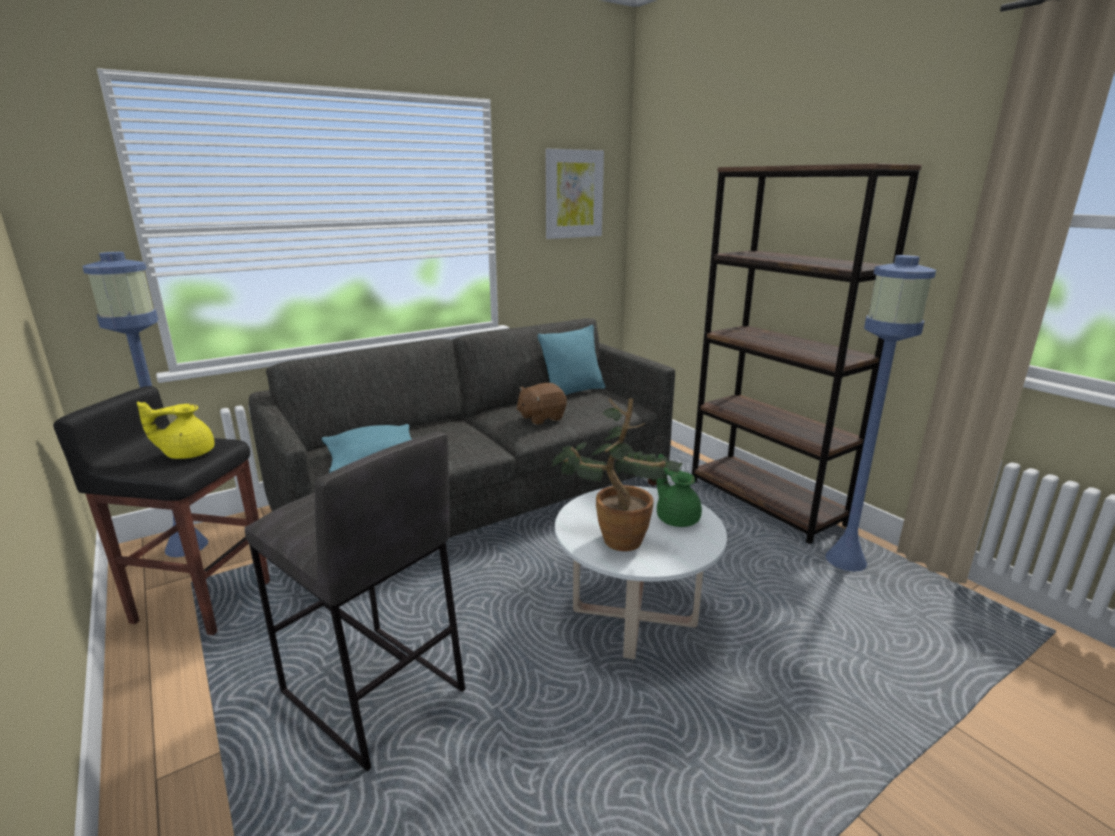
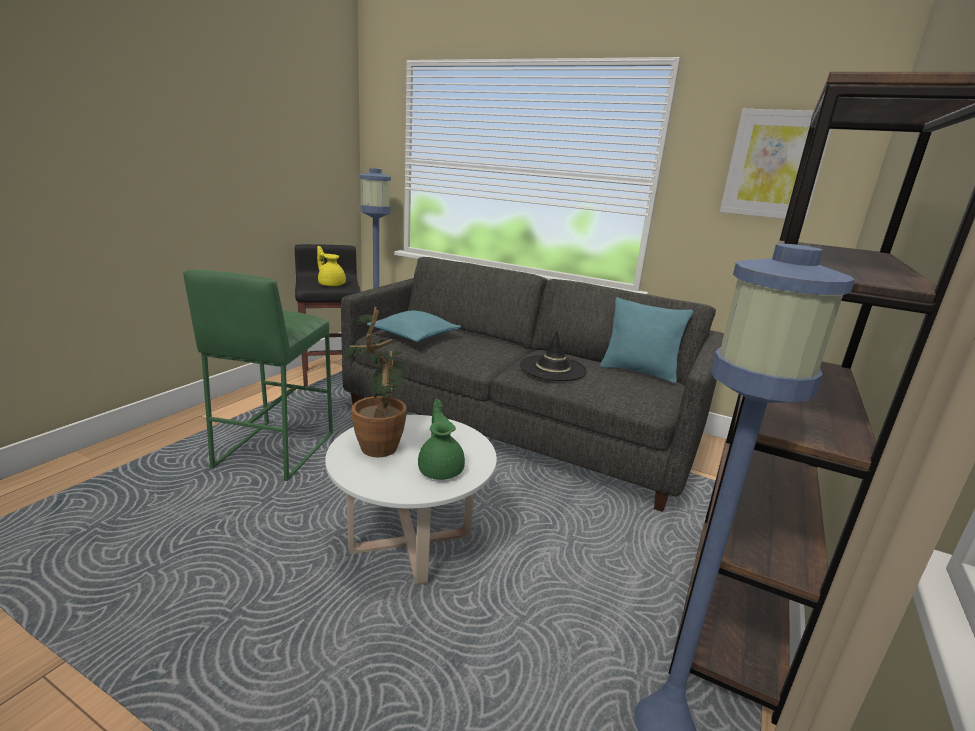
camera: 60 degrees right, 0 degrees up
(372, 694) = (274, 450): grey stool -> green stool
(541, 418) = (553, 368): brown plush toy -> black hat
(676, 518) = (441, 469): green teapot -> green teapot turned 45 degrees counterclockwise

